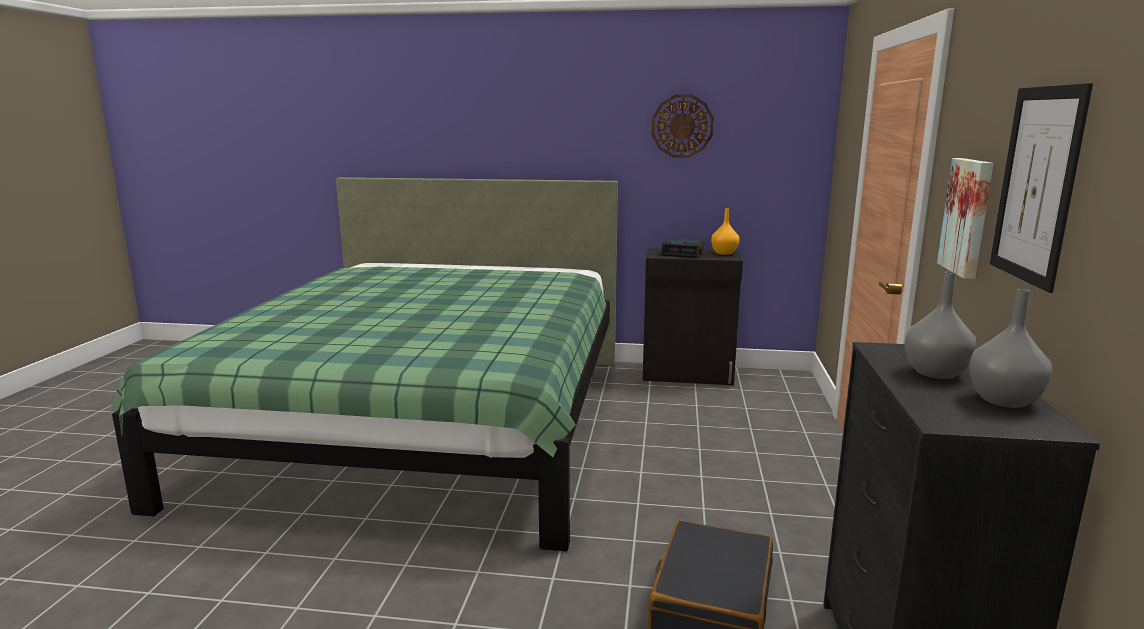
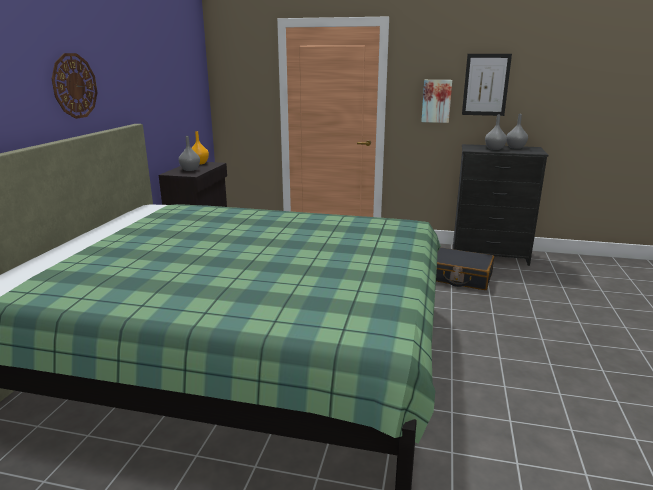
camera: 85 degrees left, 5 degrees up
(682, 126) = (156, 73): wall clock -> wall clock (74, 86)
(683, 253) = (190, 169): alarm clock -> grey vase

